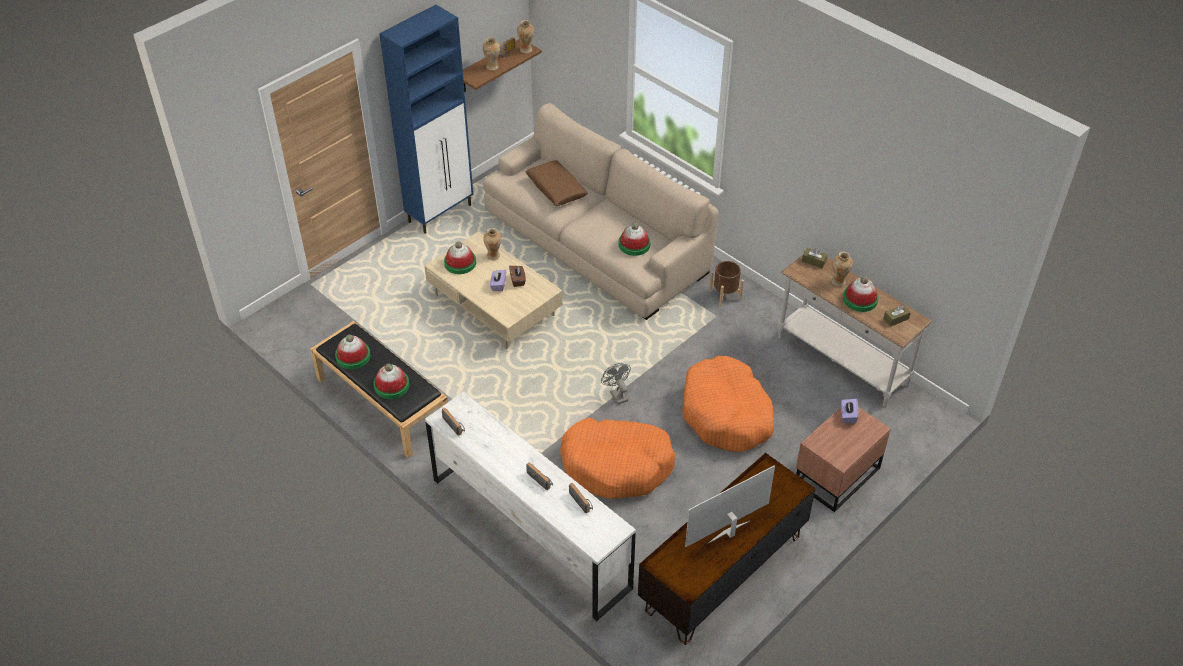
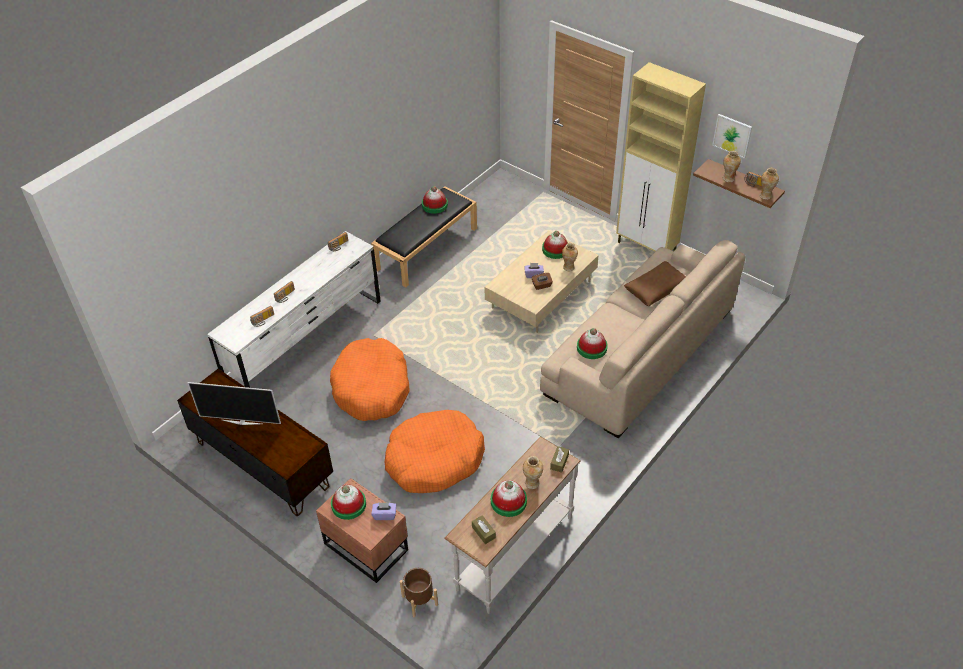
camera: 85 degrees right, 0 degrees up
(391, 385) = (407, 228): hat -> hat (348, 504)
(441, 213) = (647, 248): blue cabinet -> beige cabinet
(468, 31) = (732, 135): none -> picture
(617, 394) = (450, 382): grey fan -> none
(725, 295) = (590, 452): brown planter -> brown planter (420, 600)
(729, 533) = (242, 421): television -> television turned 135 degrees clockwise

